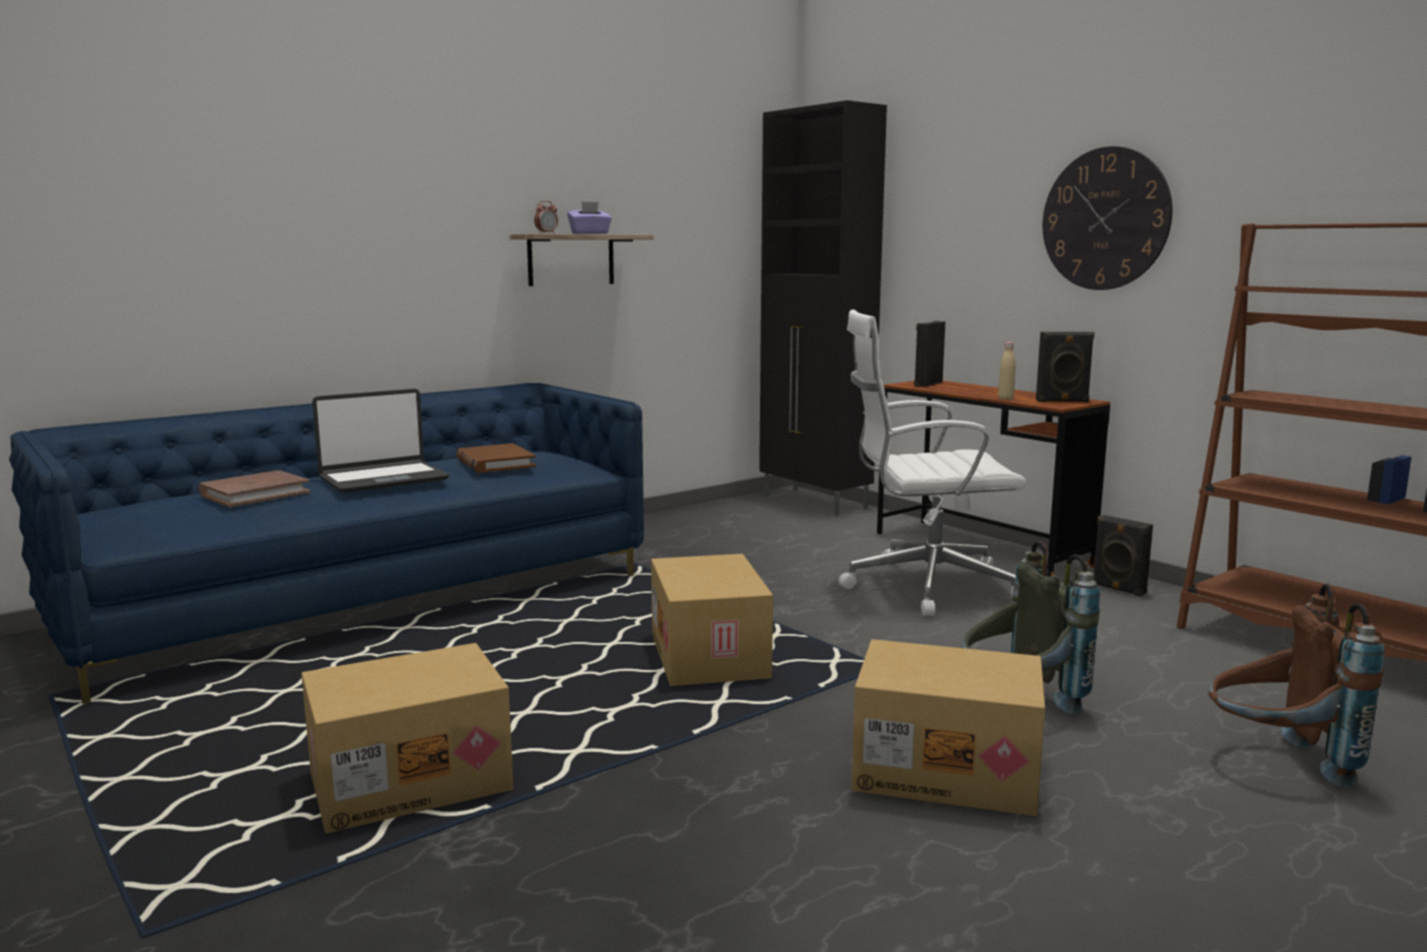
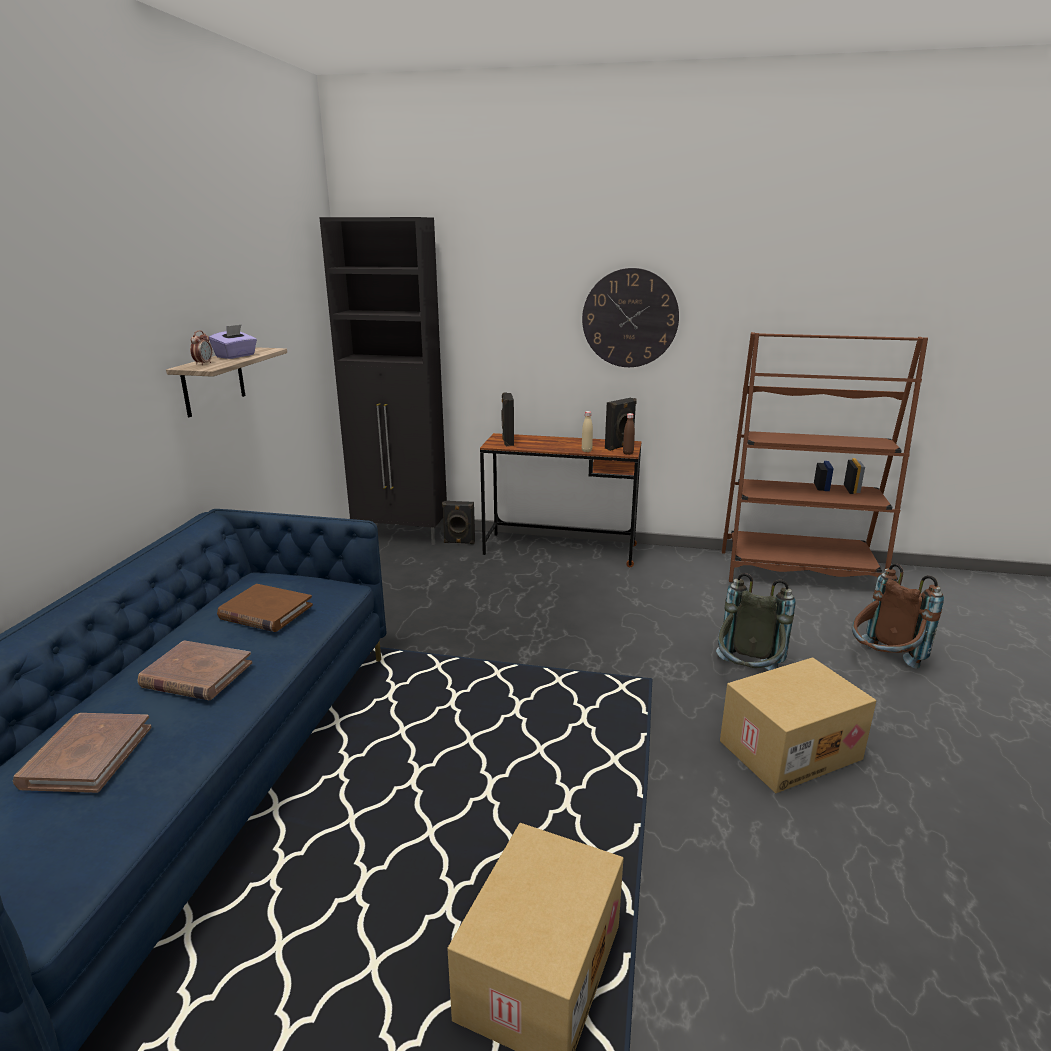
camera: 40 degrees left, 10 degrees up
(383, 479) = (196, 675): laptop -> brown book
(711, 657) = (548, 719): cardboard box -> none
(925, 586) = (575, 595): white office chair -> none
(1056, 406) = (628, 453): none -> brown bottle
(1118, 589) = (667, 560): black speaker -> black speaker (459, 542)

